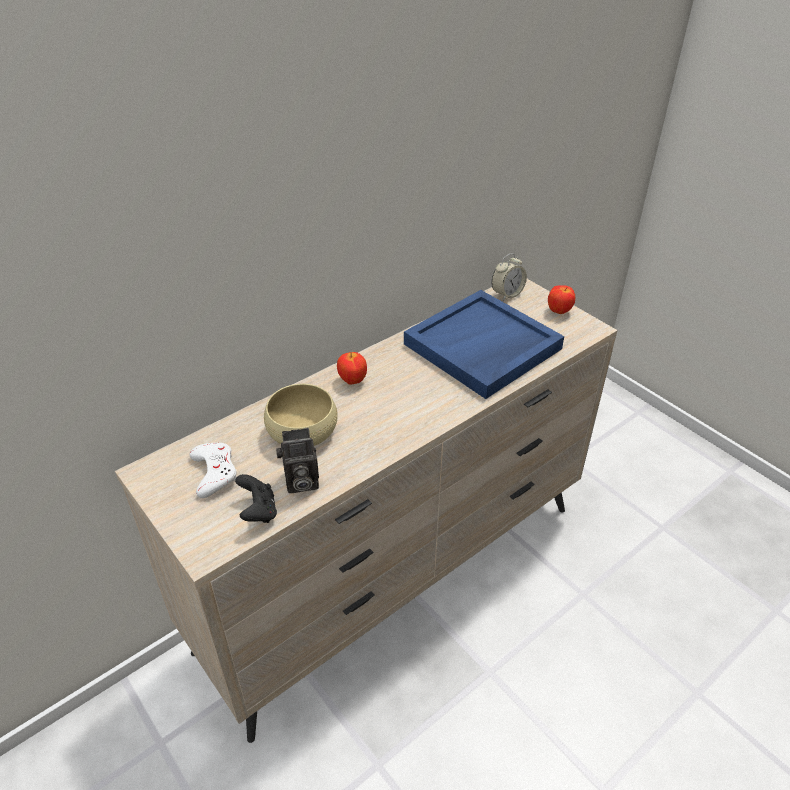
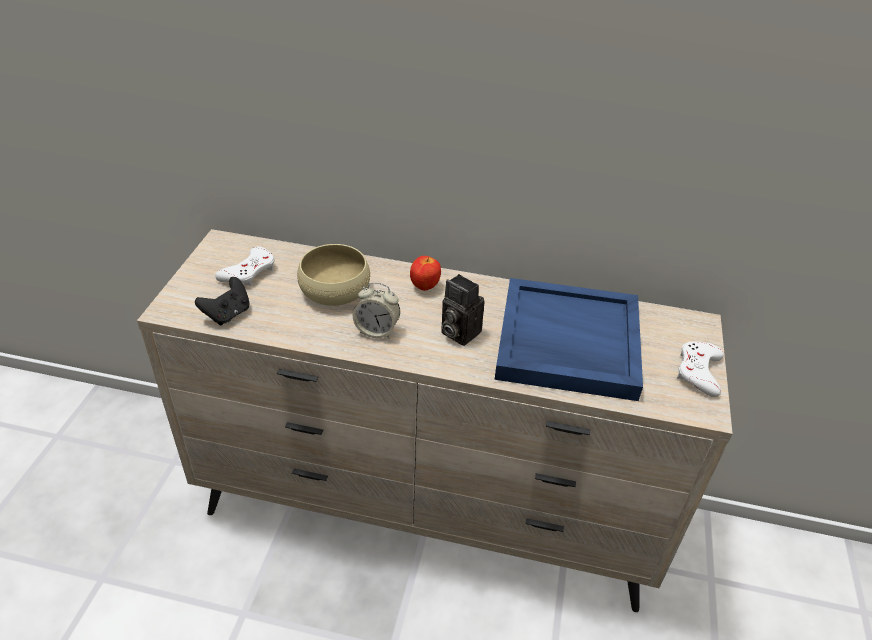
camera: 50 degrees right, 0 degrees up
(300, 482) = (277, 319): camera -> camera (458, 332)
(507, 294) = (673, 321): alarm clock -> alarm clock (377, 331)
(559, 311) = (698, 372): apple -> white game controller

